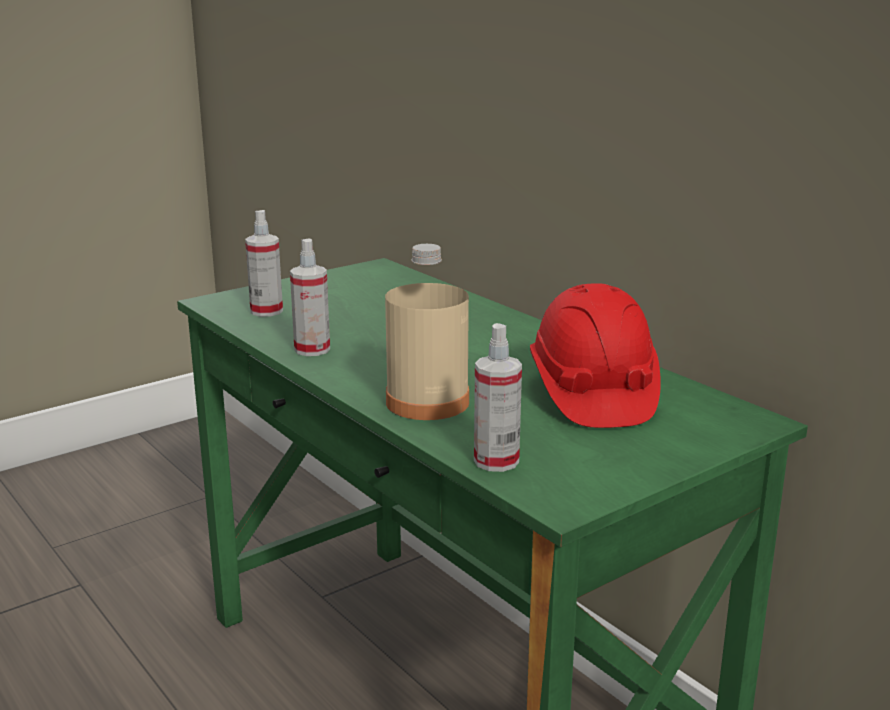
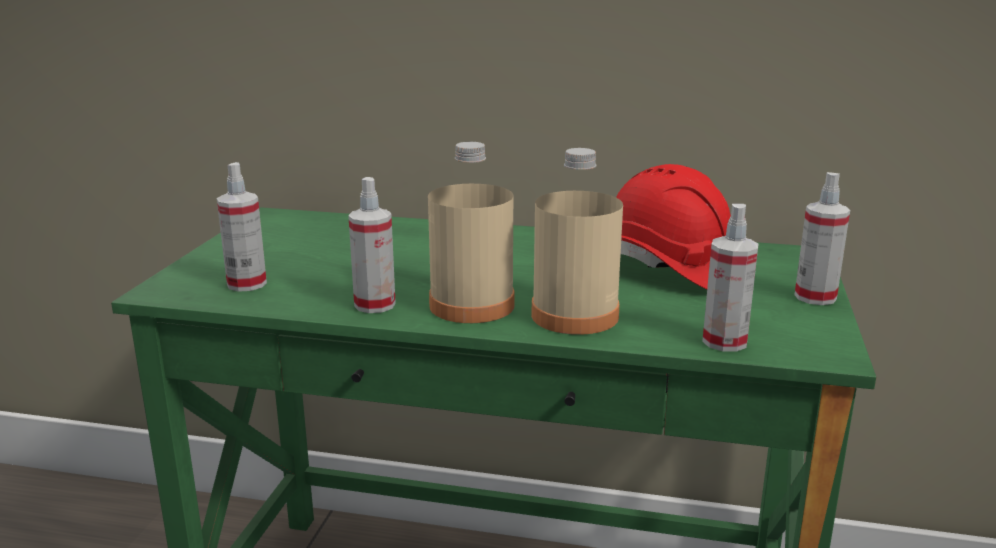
camera: 40 degrees left, 0 degrees up
(372, 370) = (472, 305): none -> beige bottle
(668, 459) = (815, 297): none -> spray bottle

